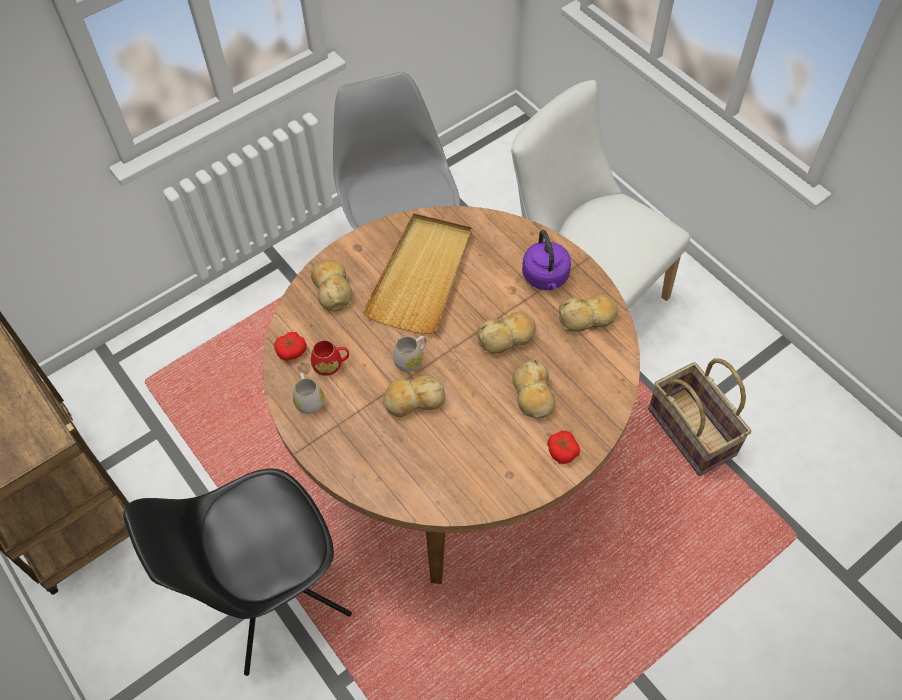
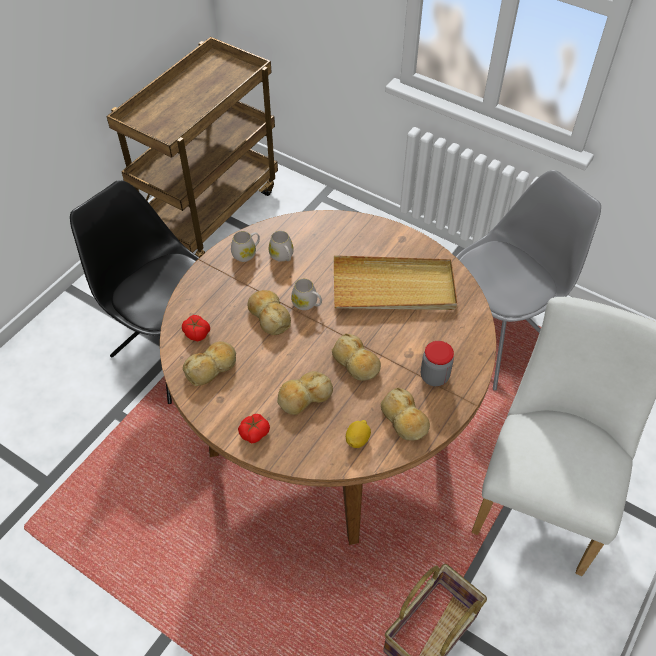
camera: 70 degrees right, 5 degrees down
(291, 351) = (286, 230): tomato -> tomato (196, 333)
(331, 365) = (283, 257): red mug -> white mug
(332, 289) = (353, 236): bread -> bread (212, 367)
(546, 278) = (434, 376): purple kettle -> jar
(598, 362) = (357, 439): none -> lemon

